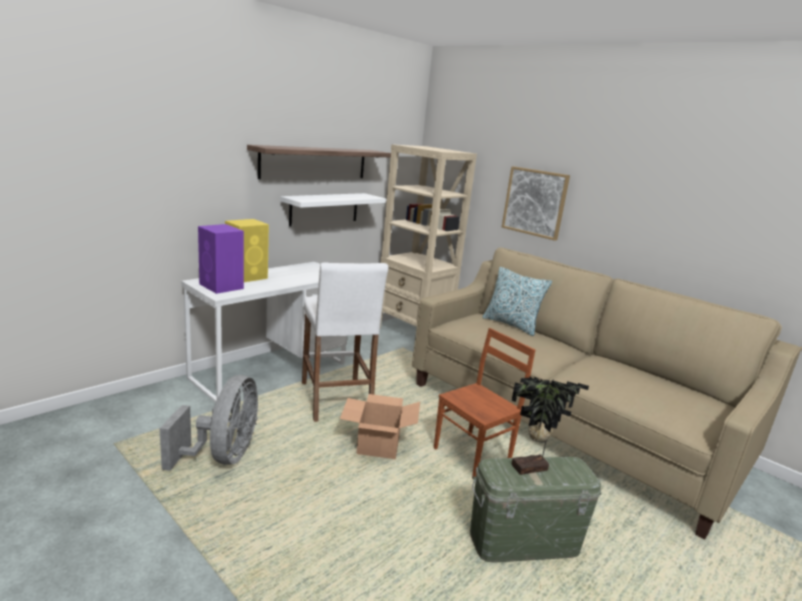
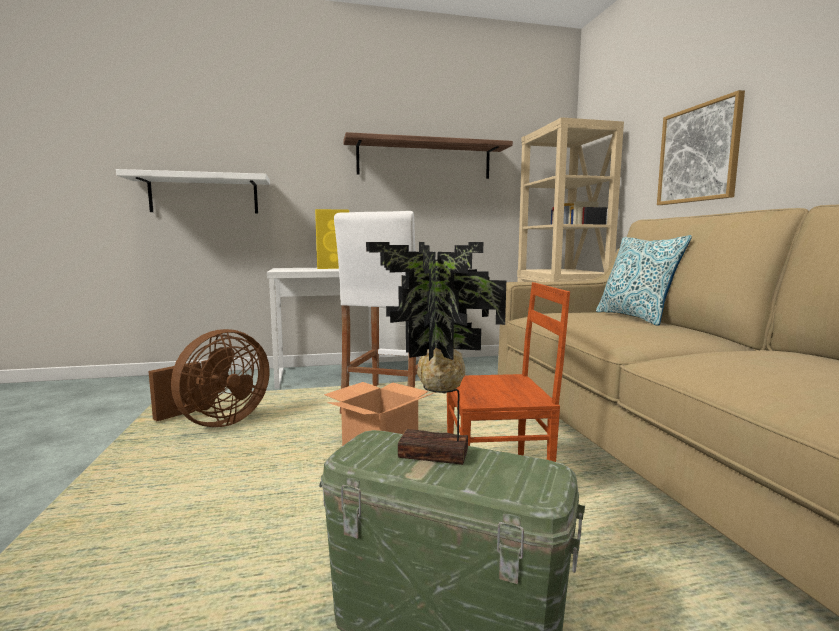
camera: 35 degrees right, 10 degrees down
(222, 286) = (295, 269): purple speaker -> none
(223, 456) = (216, 422): grey fan -> brown fan
(324, 209) = (439, 210): white shelf -> white shelf (204, 195)

